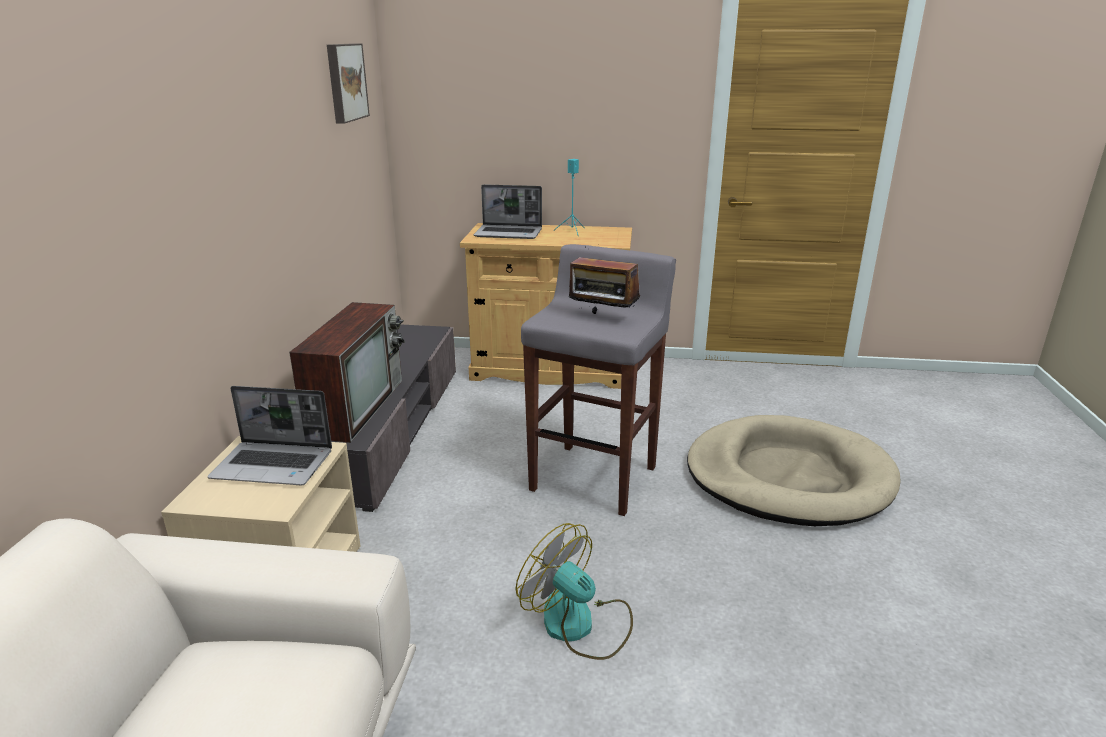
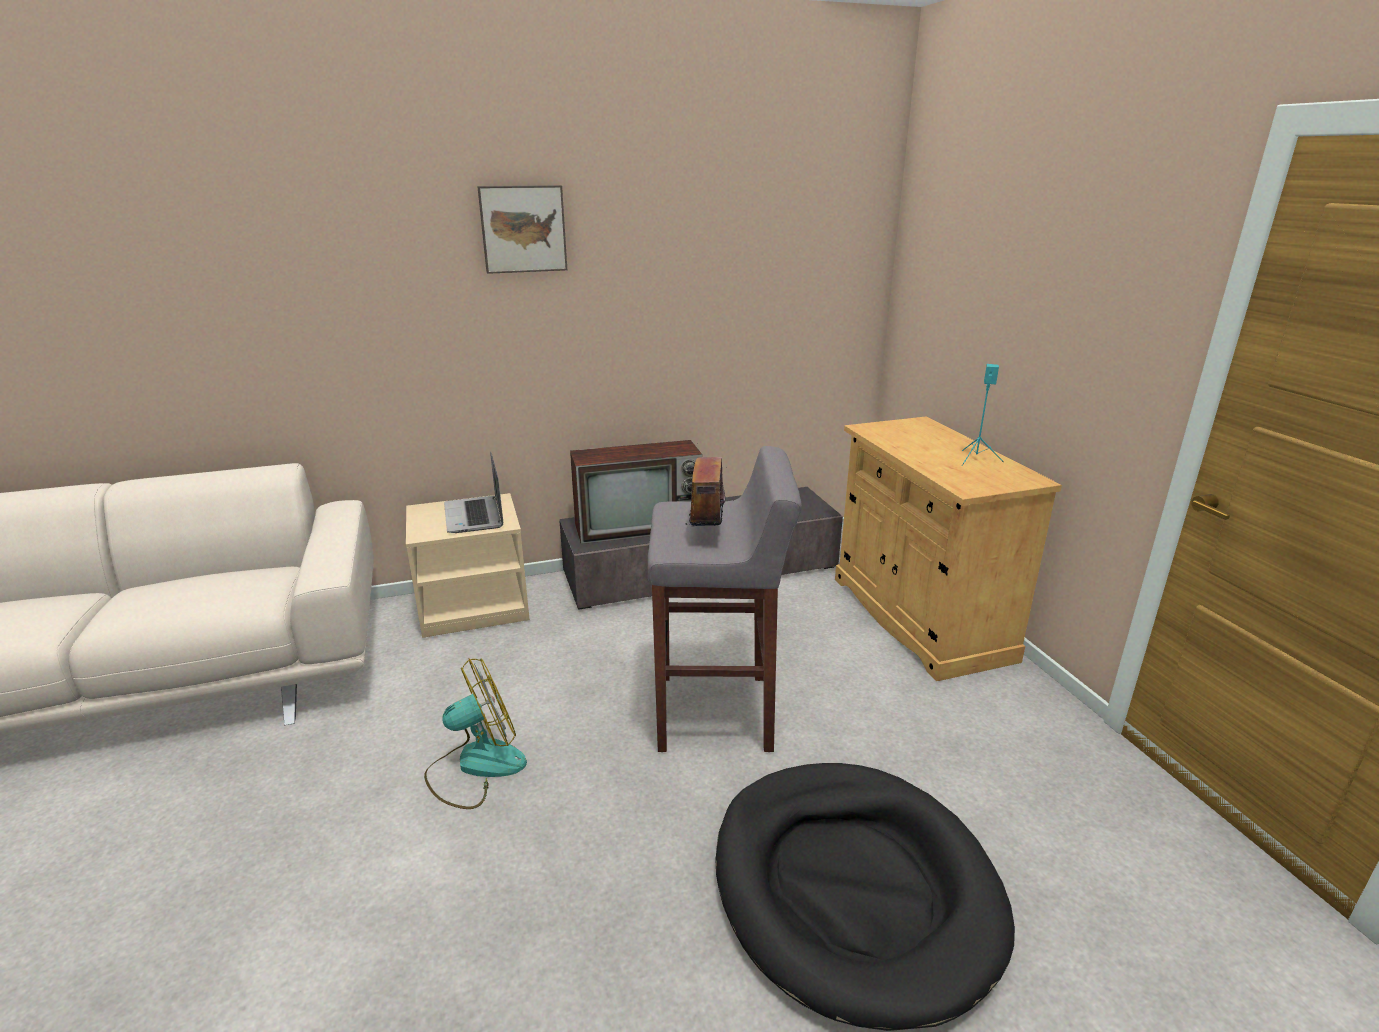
camera: 65 degrees right, 0 degrees up
(345, 82) = (796, 235): picture -> picture (523, 229)
(509, 233) = (911, 435): laptop -> none
(579, 625) = (475, 766): fan -> fan turned 45 degrees clockwise
(788, 477) = (853, 888): beige dog bed -> black dog bed

